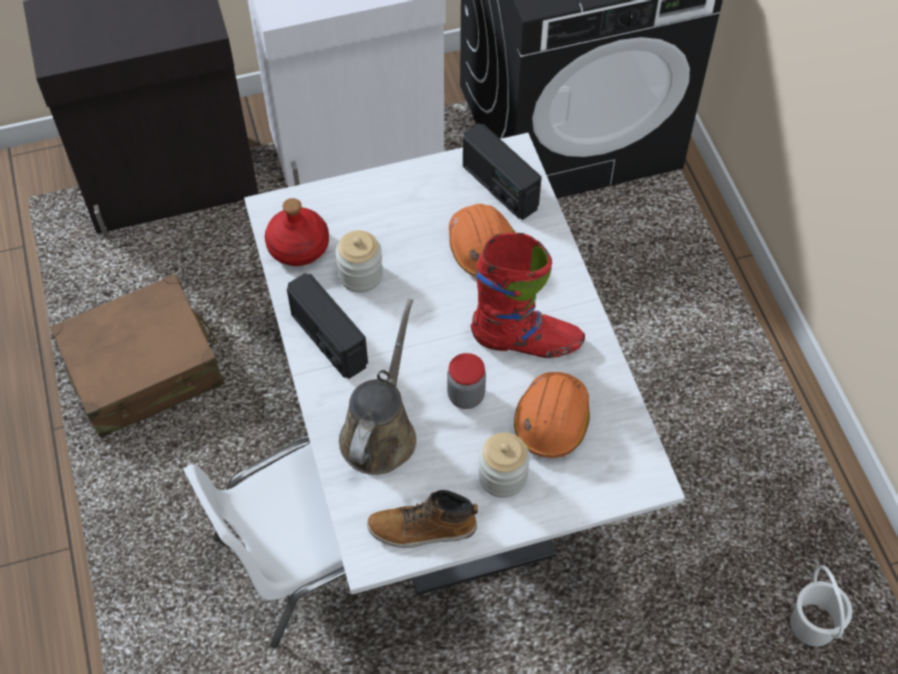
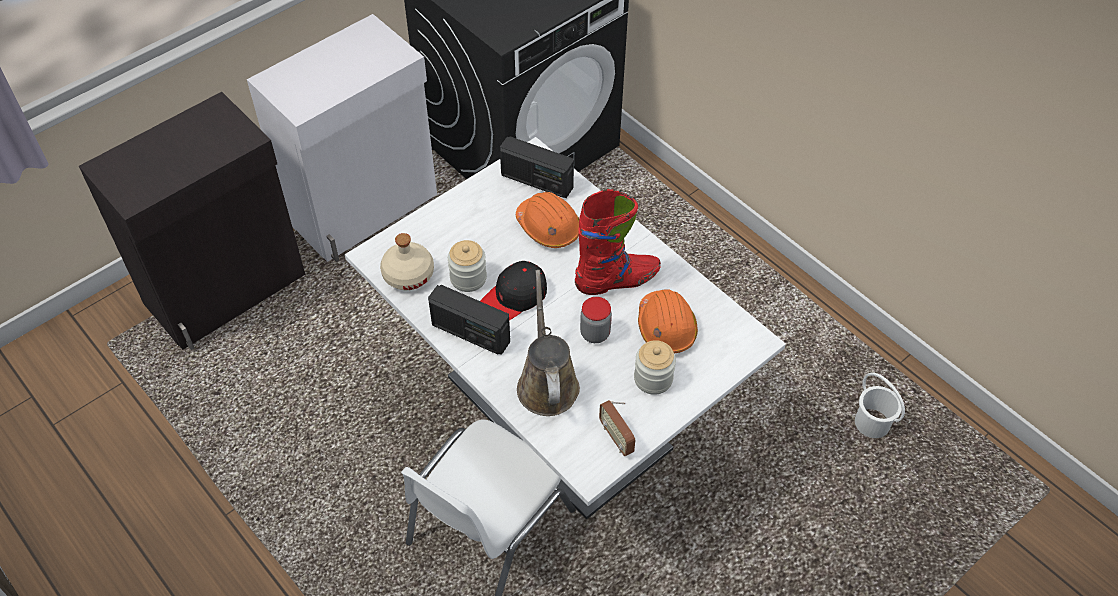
camera: 25 degrees left, 5 degrees down
(145, 370) = (280, 439): brown suitcase -> none
(298, 246) = (408, 274): red bottle -> beige bottle
(398, 317) = (514, 298): none -> black cap
(422, 529) = (616, 438): boot -> radio

